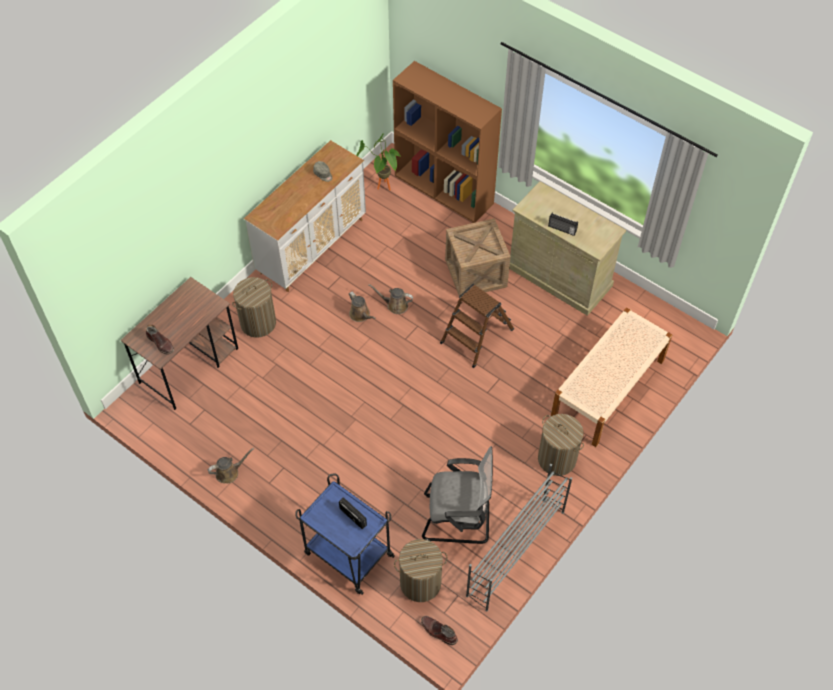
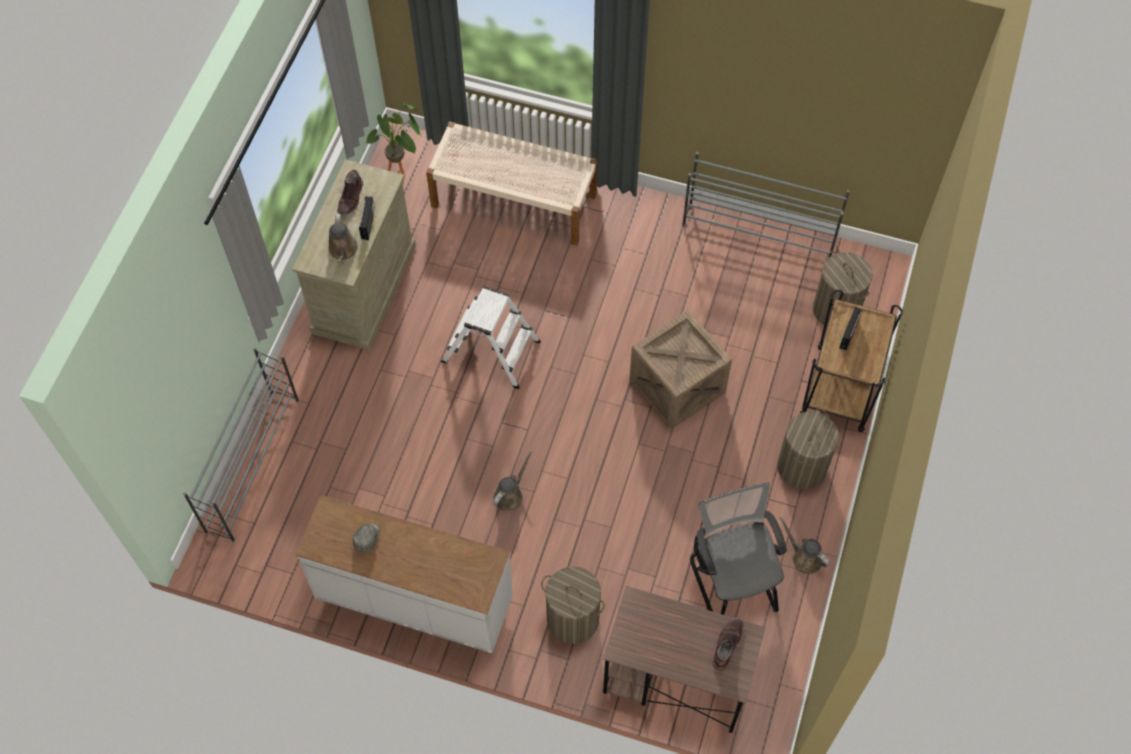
camera: 110 degrees left, 5 degrees up
(347, 553) = (839, 390): blue cart -> brown cart
(383, 189) = (277, 546): potted plant -> potted plant (402, 171)
(395, 305) = (479, 459): brown watering can -> brown watering can (343, 250)
(438, 631) = (879, 277): brown boot -> brown boot (351, 198)
(445, 189) = (253, 464): brown bookcase -> grey shoe rack
(458, 520) = (746, 296): chair -> chair (732, 580)
(476, 273) = (392, 382): crate -> crate (677, 386)
(477, 335) = (490, 351): brown step ladder -> white step ladder
(557, 459) = (627, 226): laundry basket -> laundry basket (802, 466)

